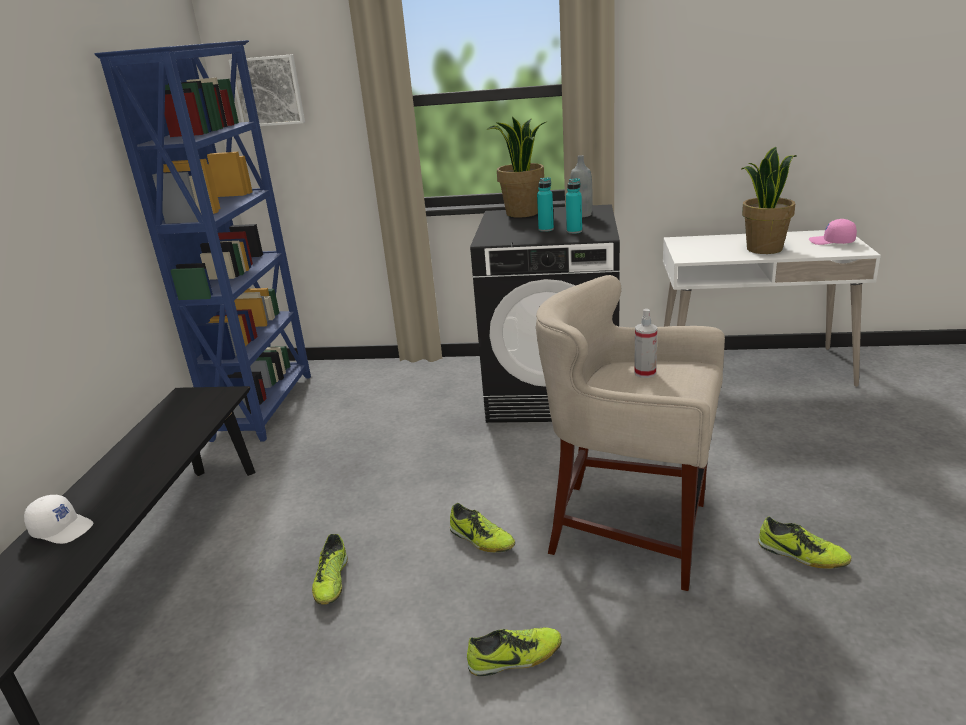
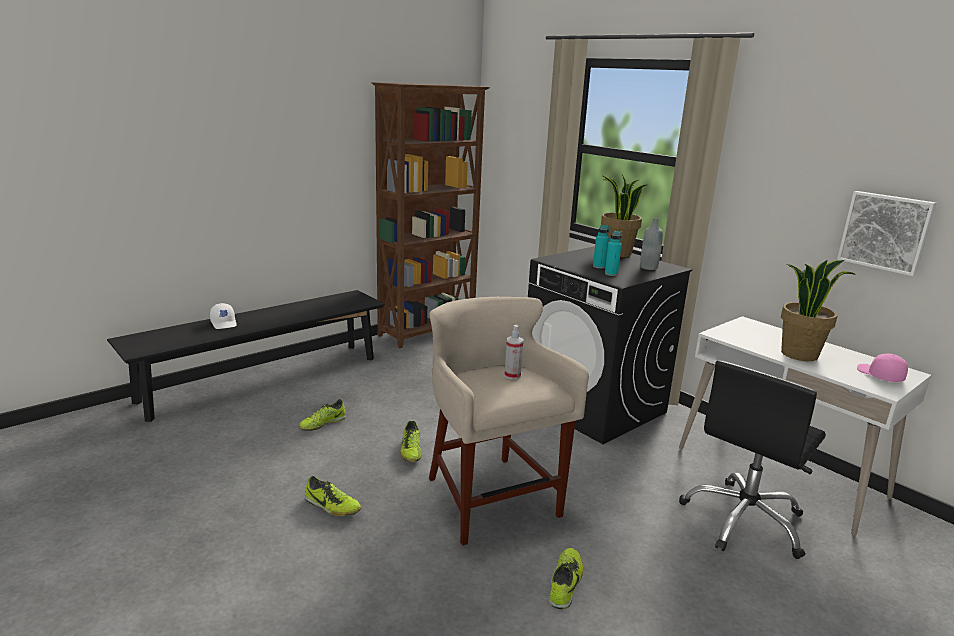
camera: 40 degrees right, 5 degrees down
(266, 406) = (428, 332): blue bookcase -> brown bookcase
(269, 91) = (505, 123): picture -> picture (885, 232)
(797, 418) = (744, 520): none -> black office chair
(802, 555) = (565, 583): shoe -> shoe turned 150 degrees counterclockwise

